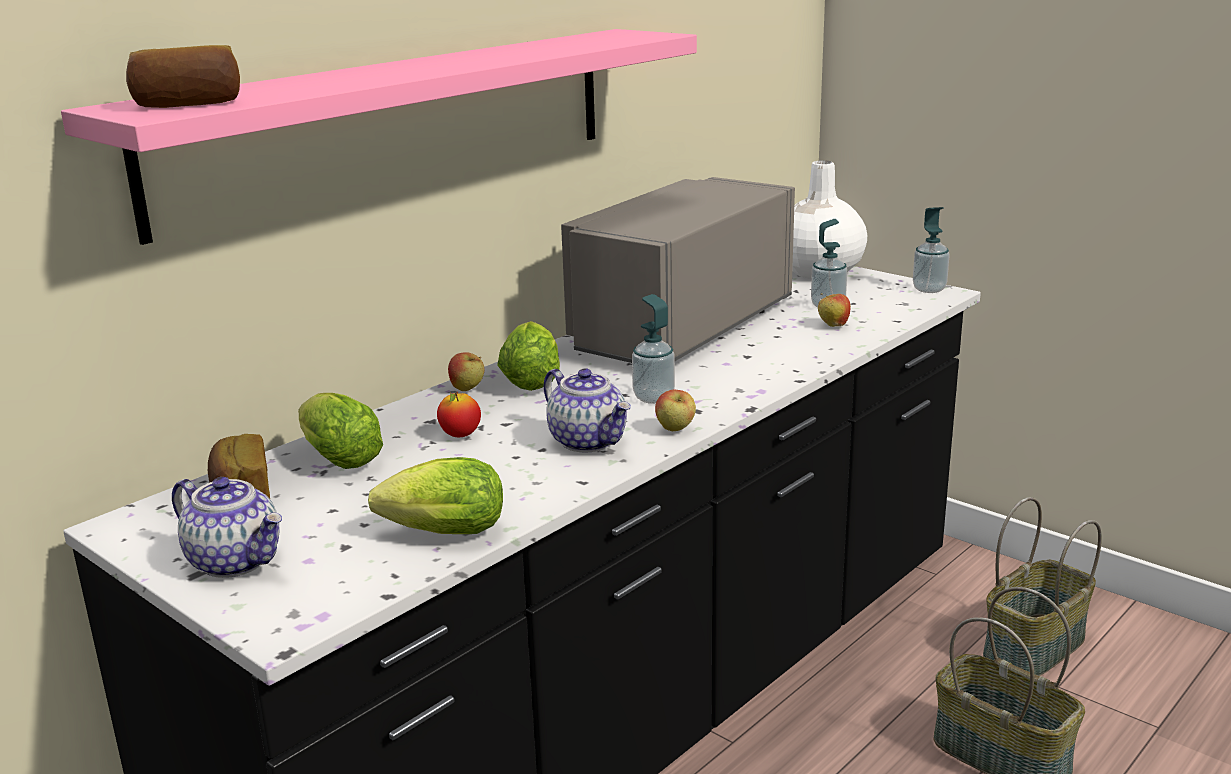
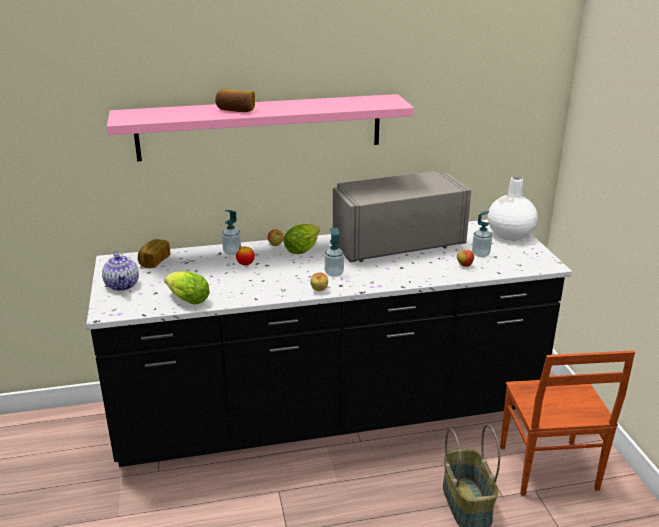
camera: 35 degrees right, 5 degrees up
(188, 104) = (142, 116): bread -> bread (235, 110)
(337, 458) = (197, 259): lettuce -> none
(589, 441) = (283, 283): teapot -> none
(929, 289) = (546, 261): soap dispenser -> soap dispenser (232, 252)
(1035, 648) = (547, 469): basket -> brown chair

